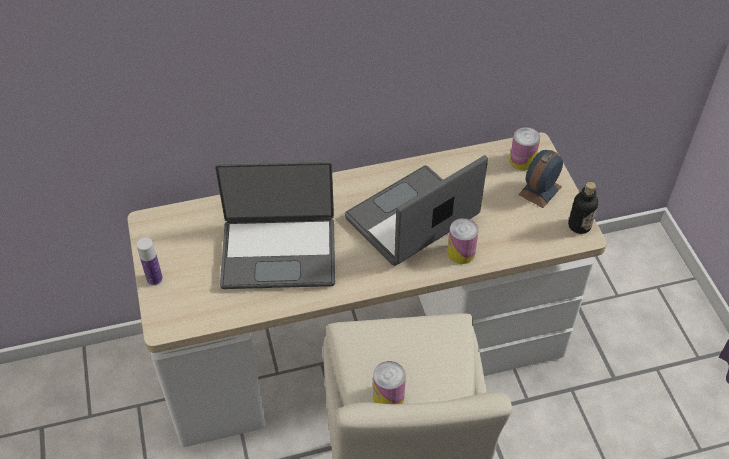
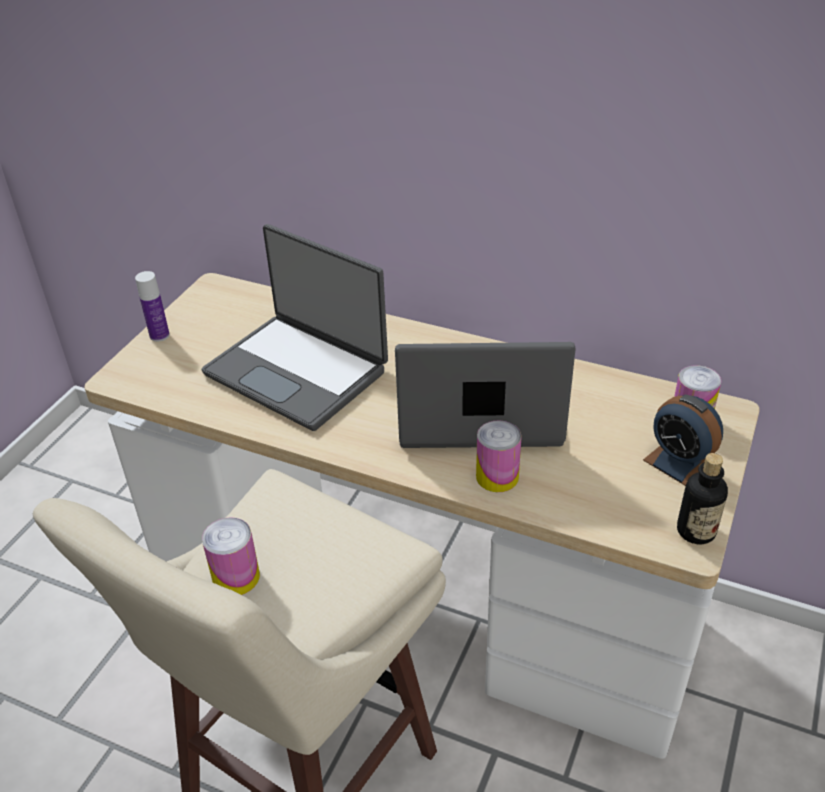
camera: 40 degrees right, 10 degrees down
(540, 190) = (680, 463): alarm clock -> alarm clock turned 120 degrees counterclockwise

